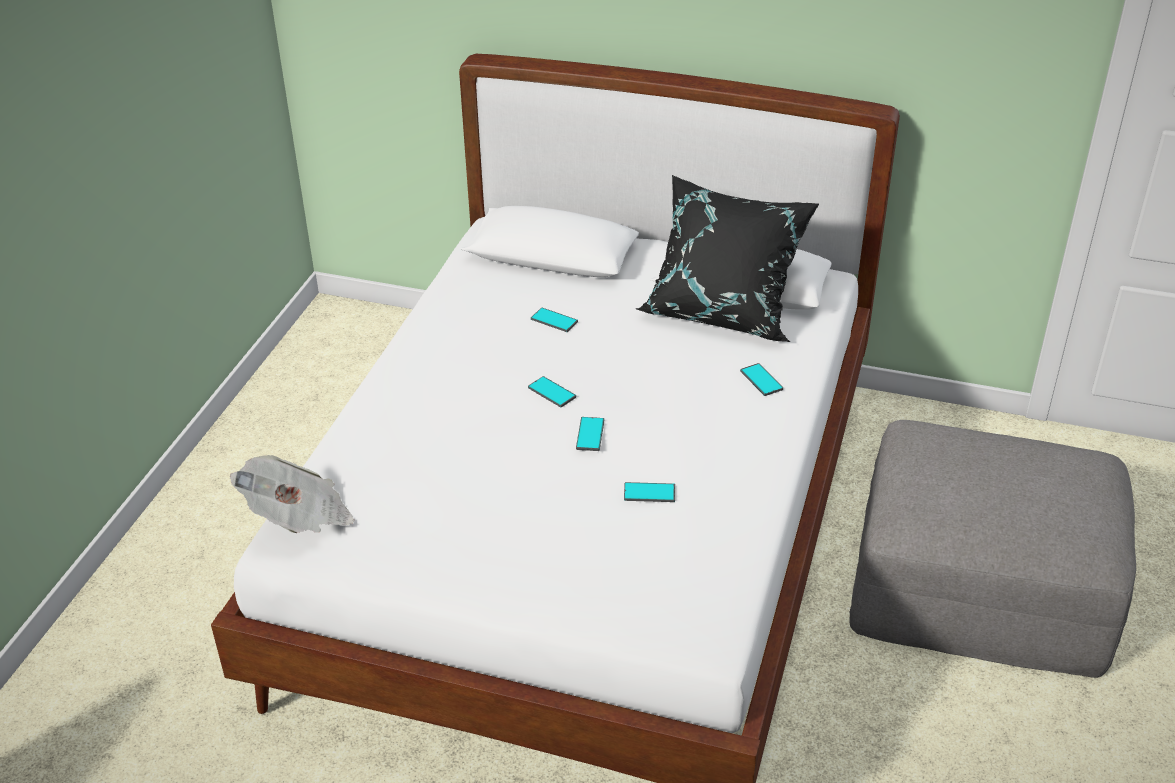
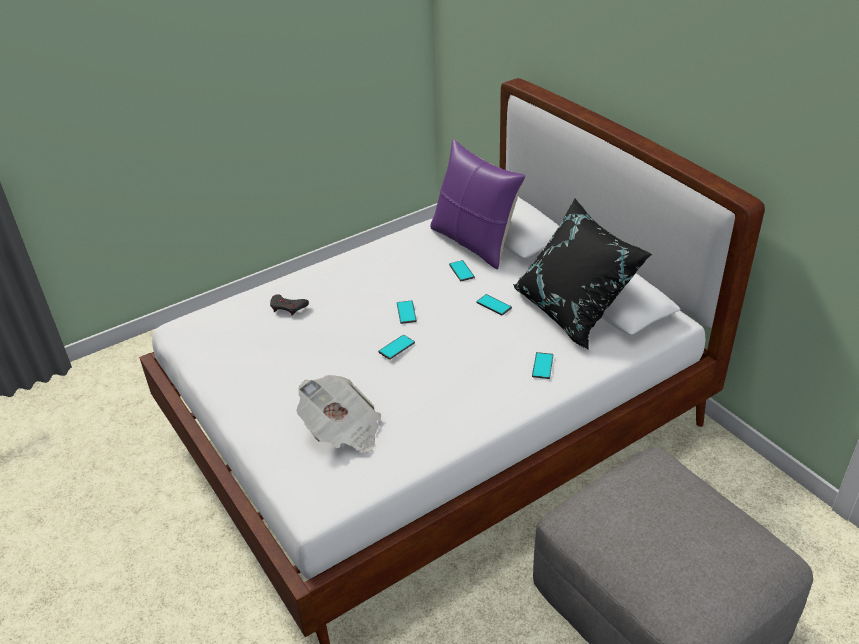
camera: 40 degrees right, 0 degrees up
(298, 517) = (200, 317): newspaper -> newspaper (342, 430)
(402, 452) = (288, 307): none -> grey game controller
(528, 283) = (474, 243): none -> purple pillow
(649, 493) = (387, 399): phone -> phone (494, 305)

